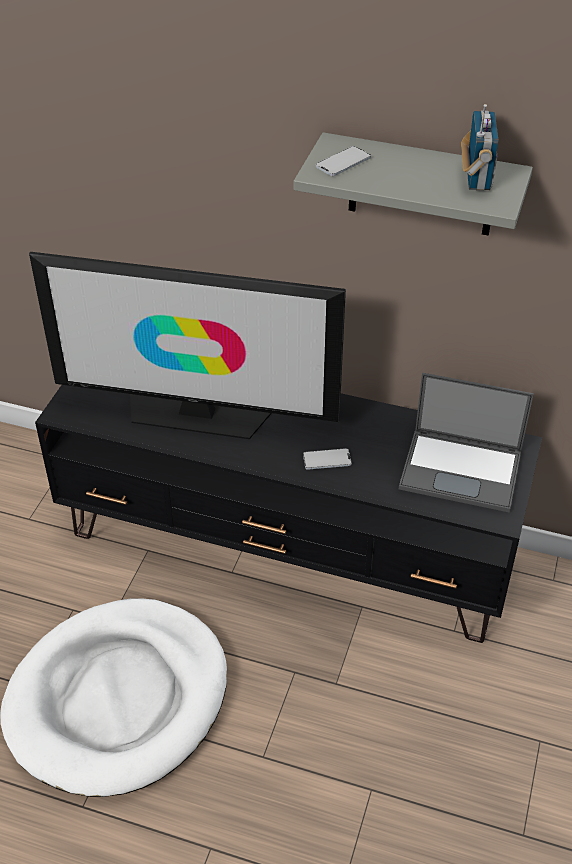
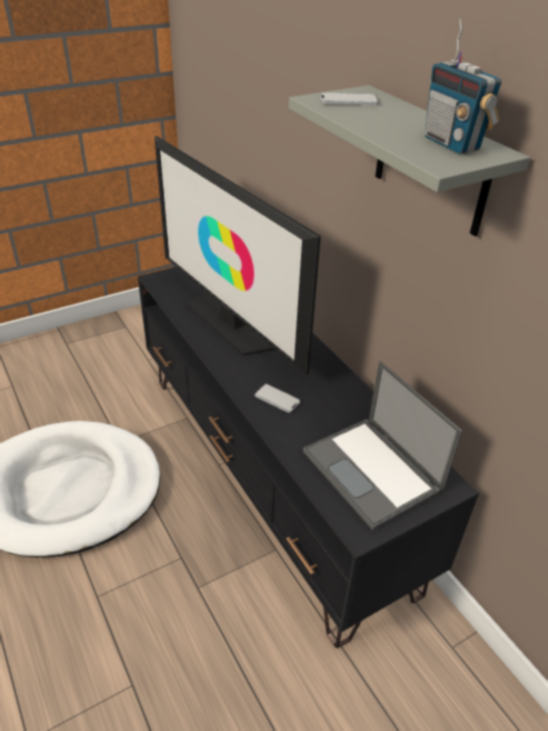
camera: 40 degrees right, 5 degrees down
(476, 179) = (452, 144): radio -> radio turned 105 degrees clockwise

